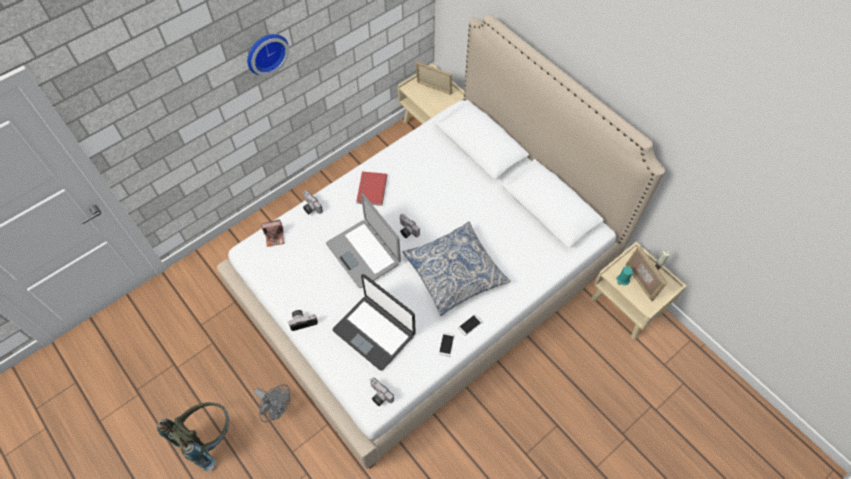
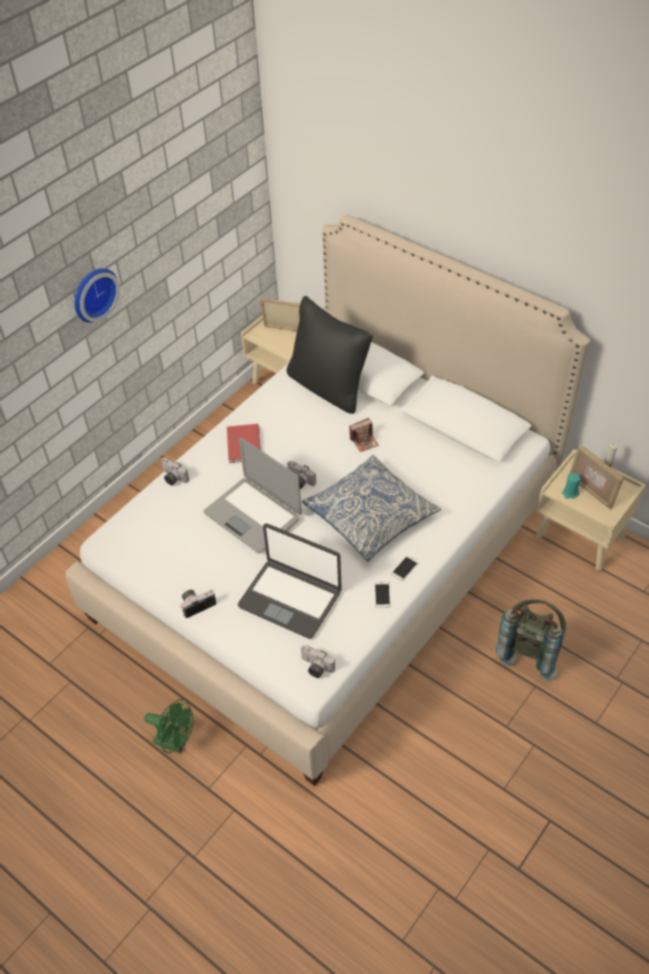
camera: 10 degrees left, 10 degrees down
(208, 438) = (93, 796): grey backpack -> grey backpack (529, 649)
(274, 237) = (136, 518): camera -> camera (364, 441)
(277, 409) = (176, 742): grey fan -> green fan
(451, 151) = (329, 387): none -> black pillow

